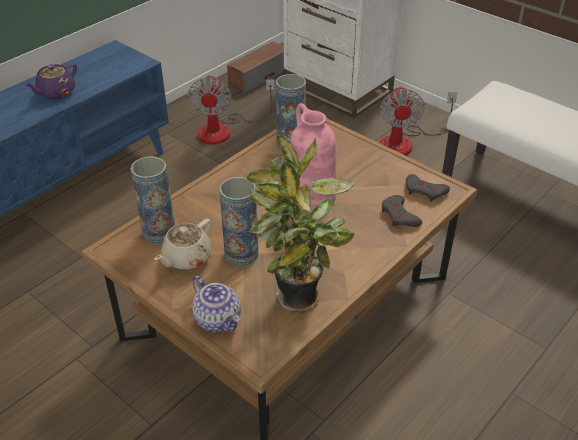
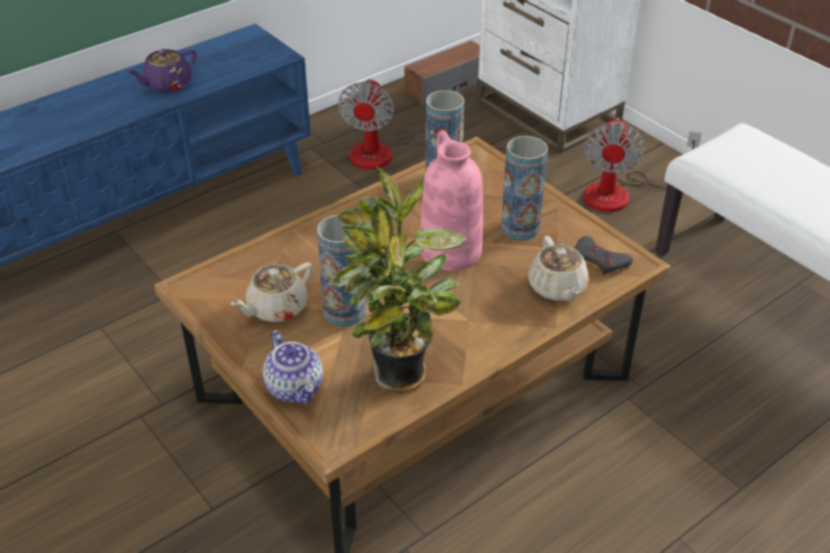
camera: 10 degrees right, 0 degrees up
(159, 232) = (251, 272): vase -> vase (520, 228)
(399, 216) = (557, 288): grey game controller -> beige teapot

